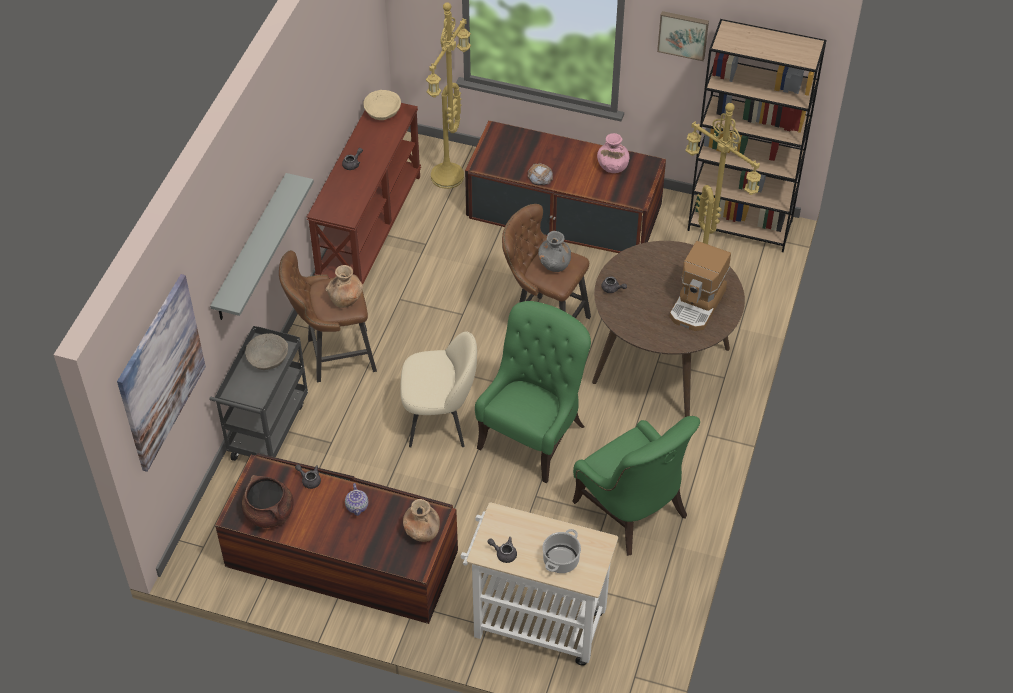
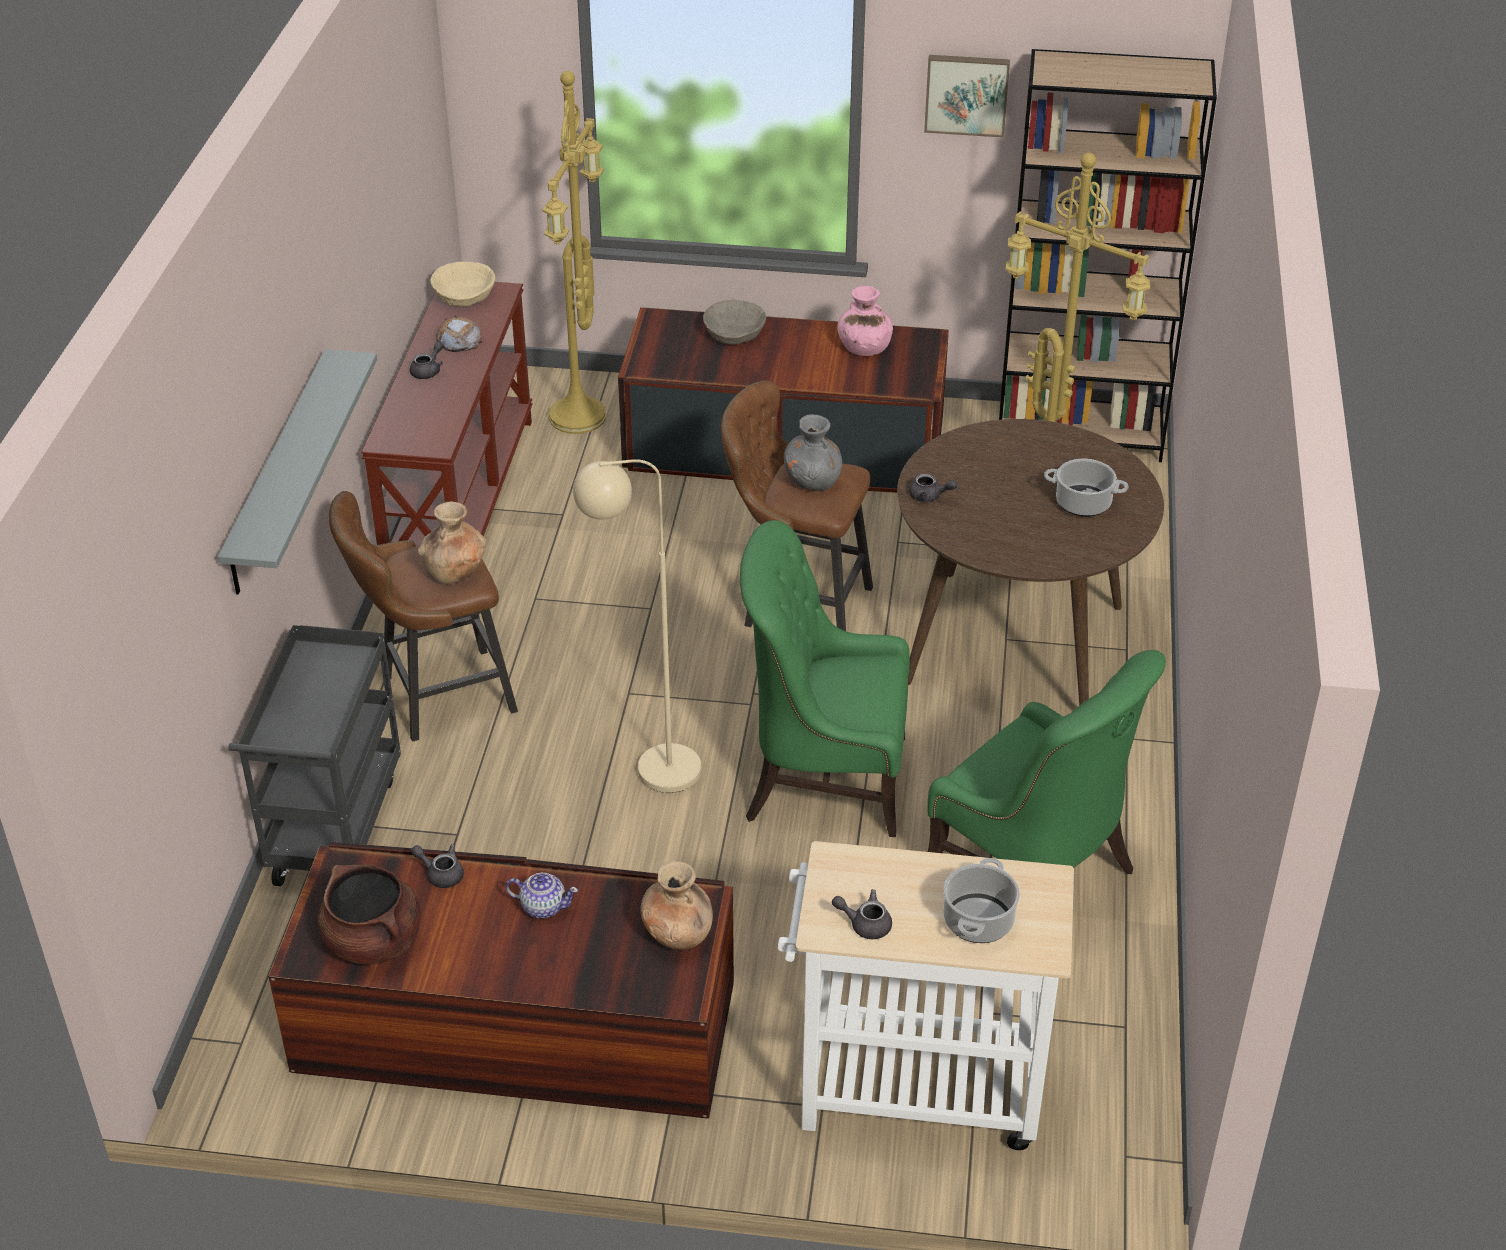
camera: 10 degrees left, 10 degrees down
(161, 372) = (139, 662): picture -> none
(268, 358) = (328, 676): beige bowl -> beige bowl (734, 333)
(357, 506) = (543, 906): teapot -> teapot turned 60 degrees counterclockwise
(440, 420) = (649, 774): beige chair -> beige floor lamp
(533, 436) = (823, 778): green chair -> green chair turned 105 degrees counterclockwise
(539, 176) = (747, 373): bread -> bread (458, 340)
(698, 305) = (1084, 503): coffee machine -> cooking pot

